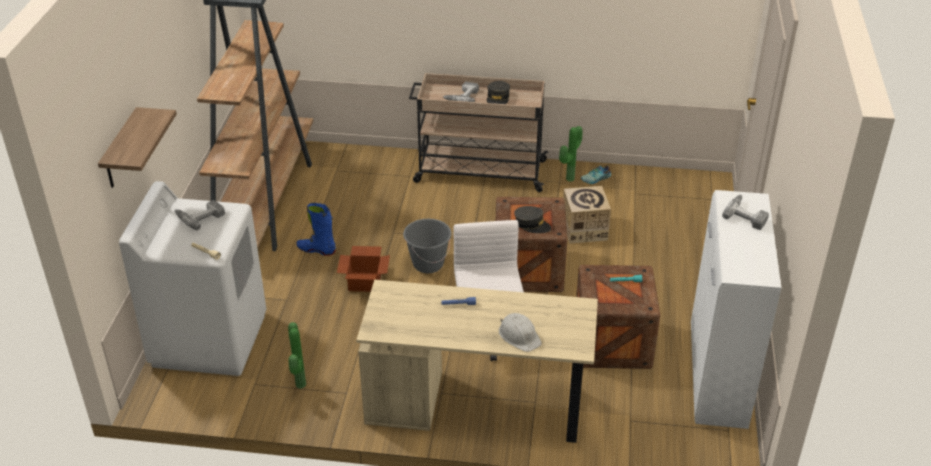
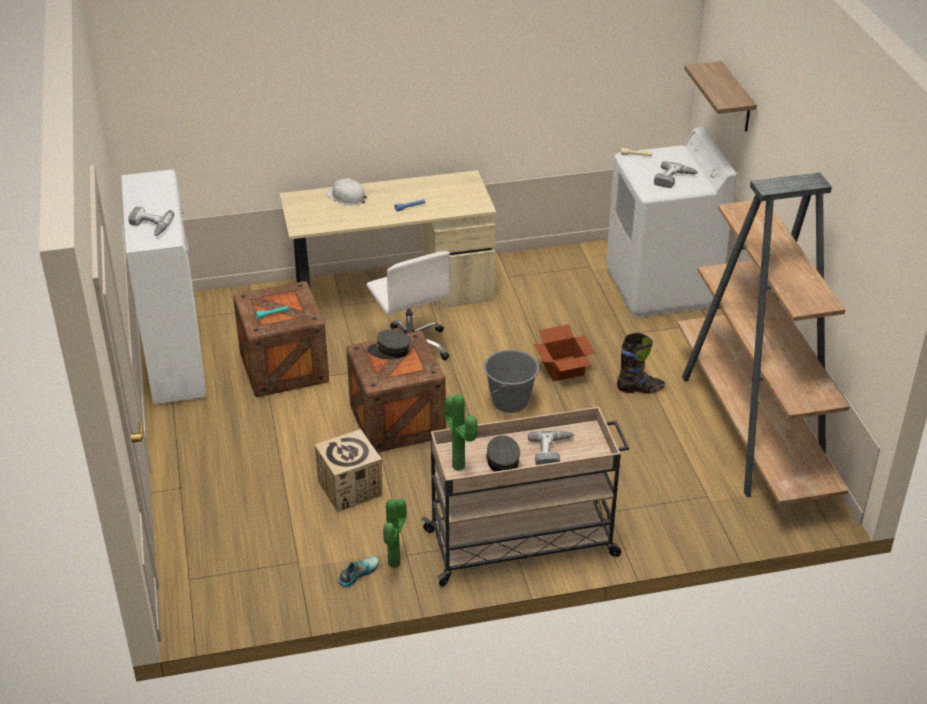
camera: 160 degrees right, 0 degrees up
(298, 385) = (552, 273): potted plant -> potted plant (460, 465)
(316, 250) = (640, 389): blue boot -> black boot

